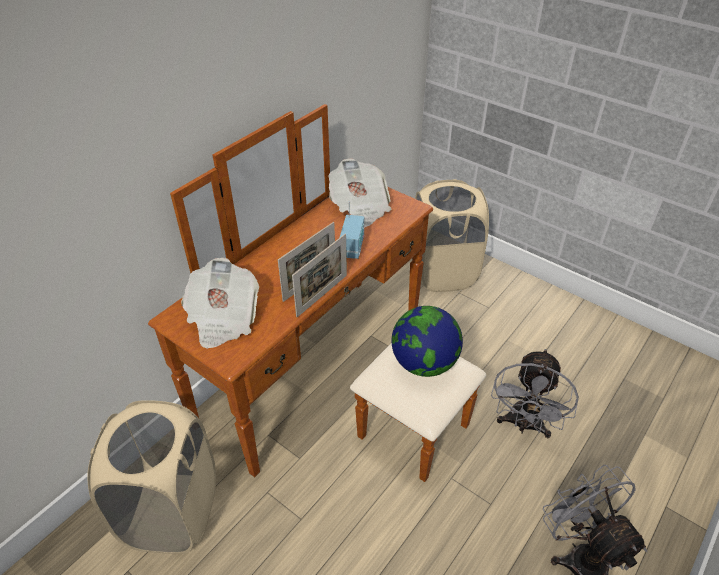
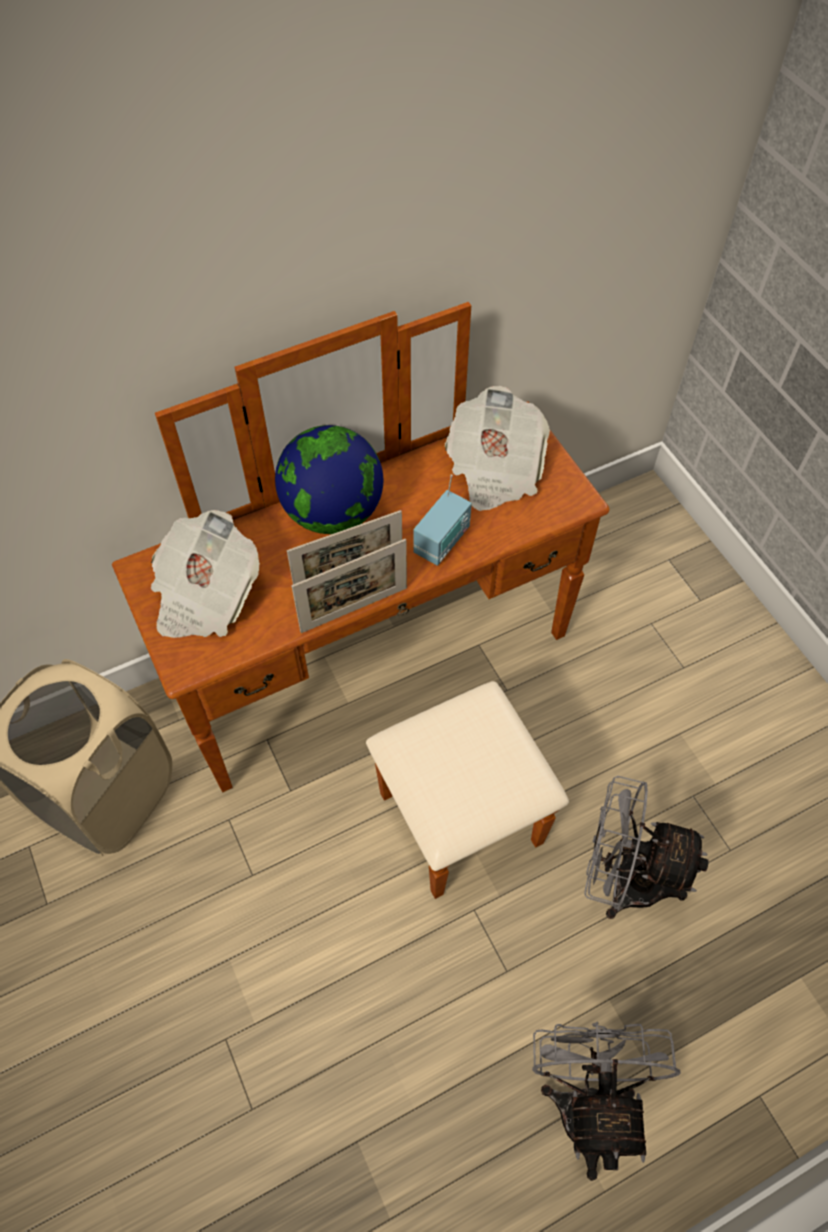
camera: 25 degrees right, 15 degrees up
(424, 363) = (481, 751): globe -> globe (333, 512)
(443, 273) = (645, 580): beige laundry basket -> none
(523, 425) = (622, 880): grey fan -> grey fan turned 60 degrees clockwise

